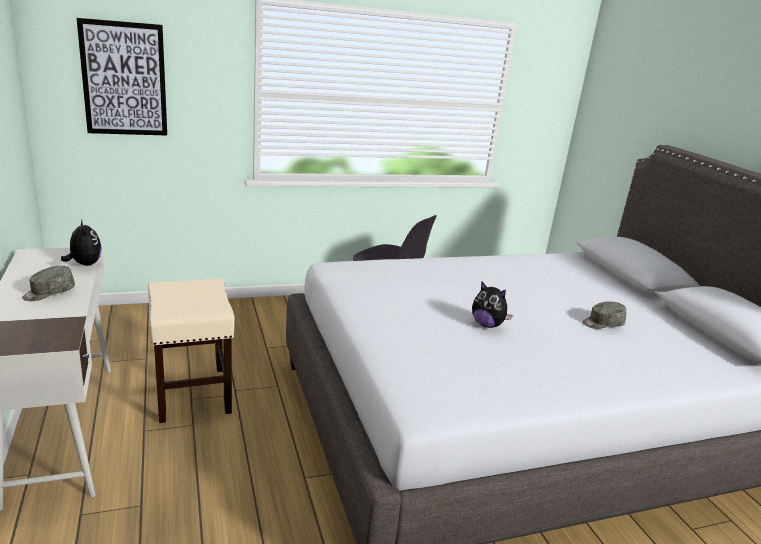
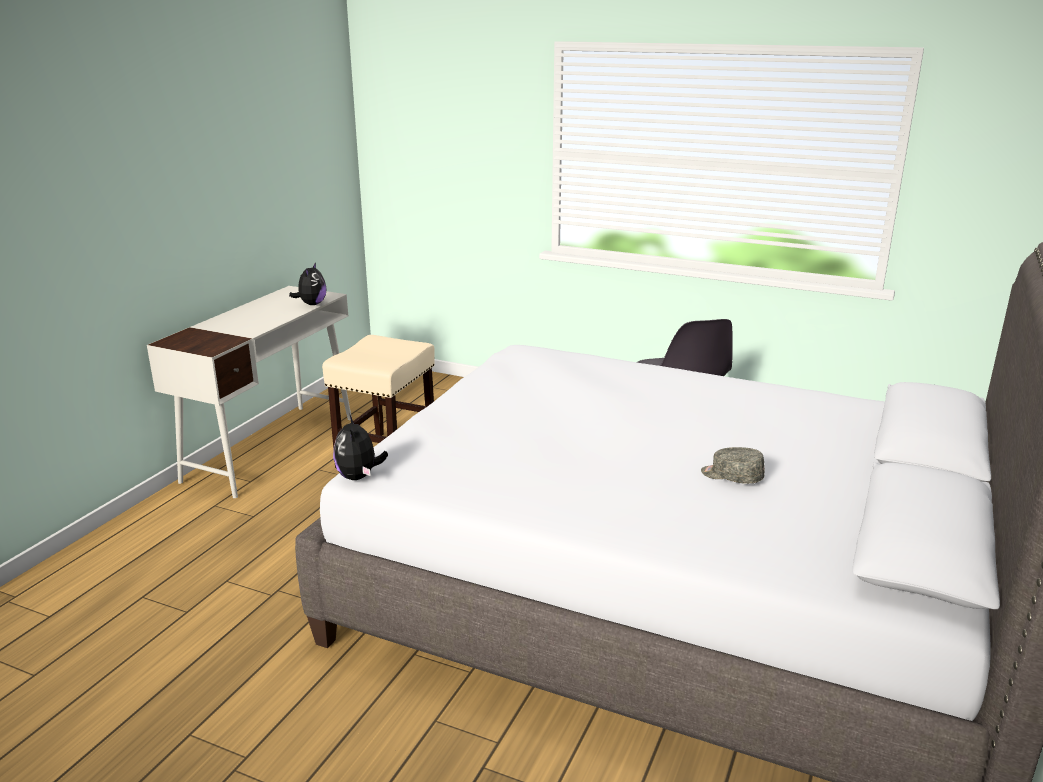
camera: 45 degrees right, 0 degrees up
(49, 293) = (256, 318): grey cap -> none
(124, 79) = (432, 136): picture -> none
(487, 325) = (577, 436): plush toy -> plush toy (359, 477)

